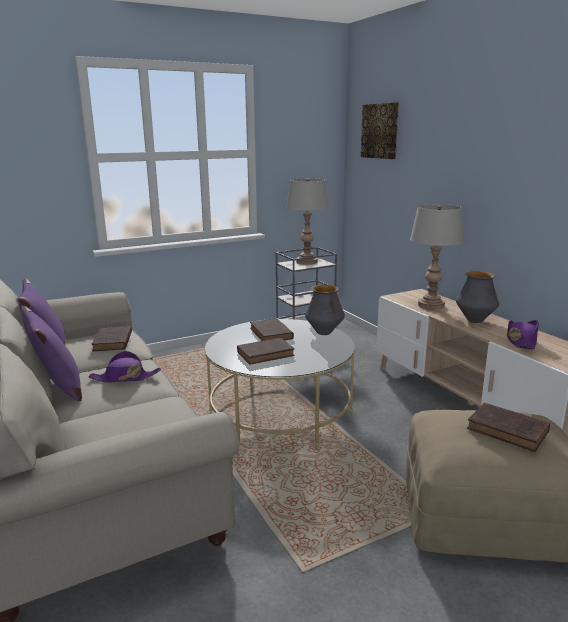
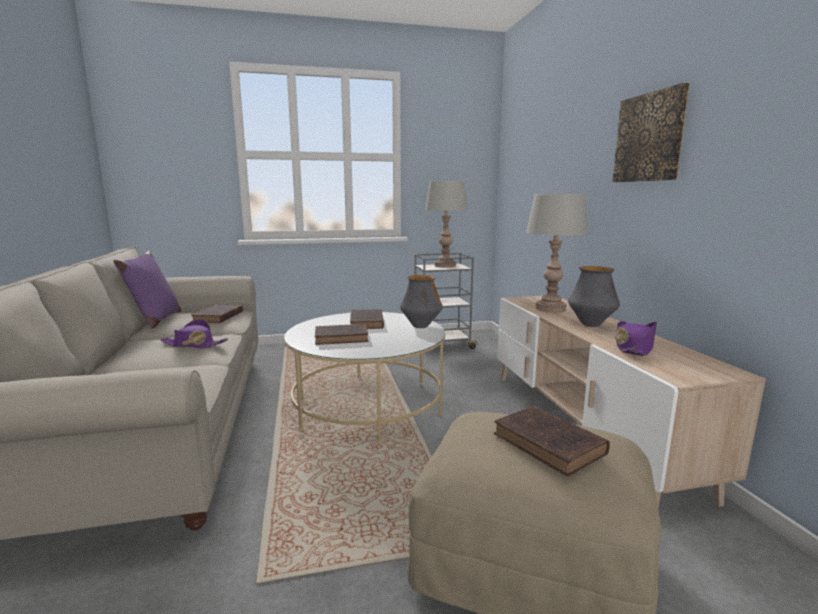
camera: 15 degrees right, 5 degrees down
(58, 390) = (127, 348): purple pillow -> none
(380, 131) = (525, 132): picture -> picture (650, 138)

